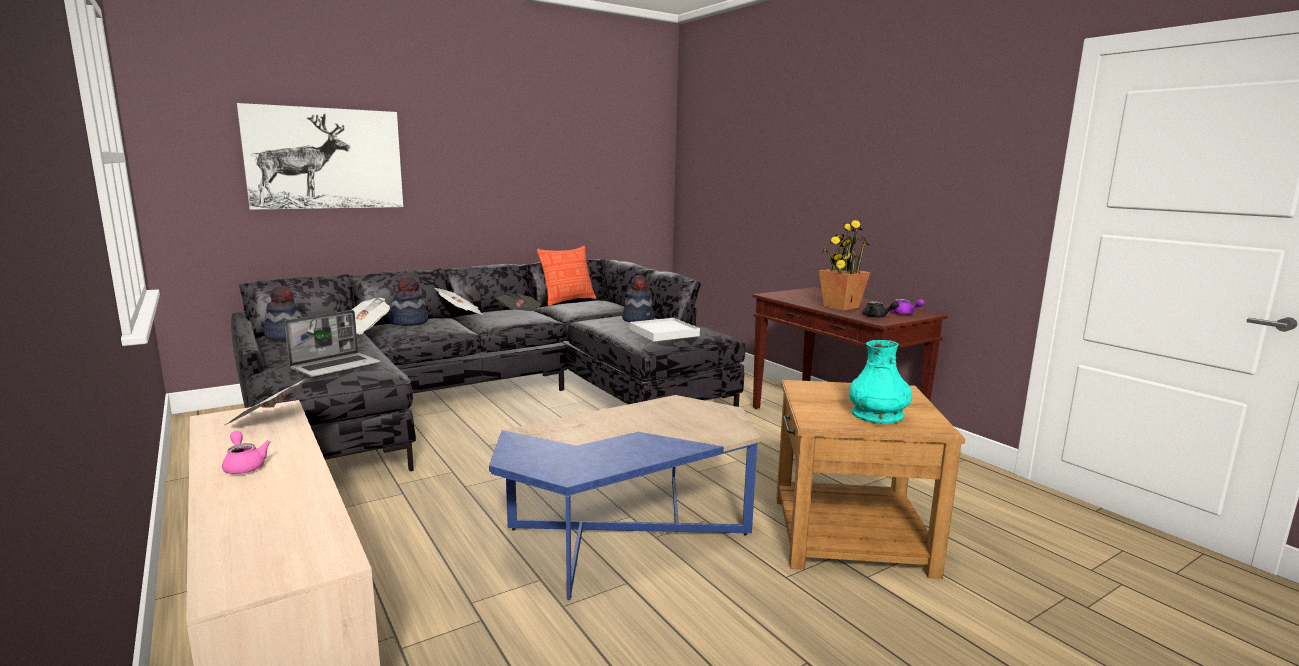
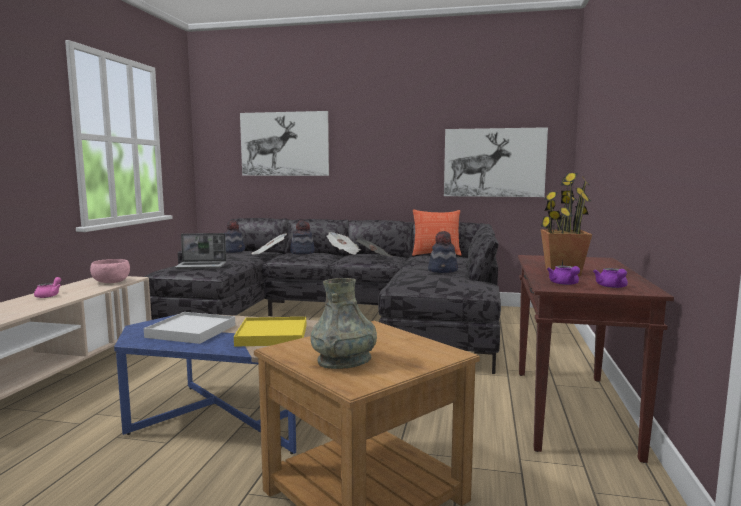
camera: 45 degrees right, 5 degrees down
(269, 421) = (111, 282): newspaper -> pink bowl
(604, 188) = (494, 162): none -> picture
(663, 333) = (428, 280): white tray -> white tray (191, 331)
(676, 422) = (272, 335): none -> yellow tray
(877, 317) = (565, 284): black teapot -> purple teapot
(877, 415) = (344, 361): turquoise vase -> grey vase

